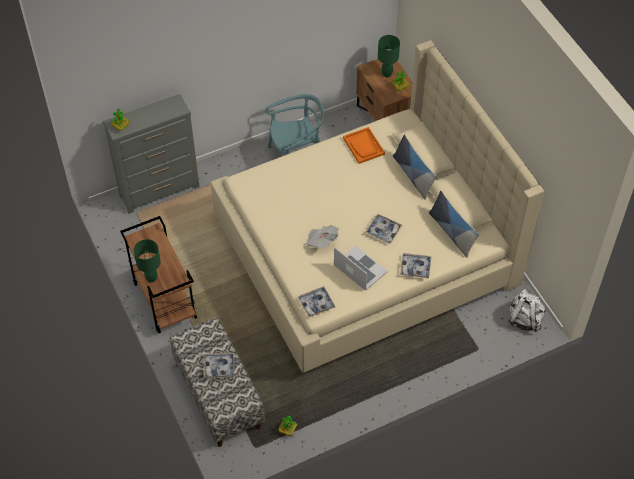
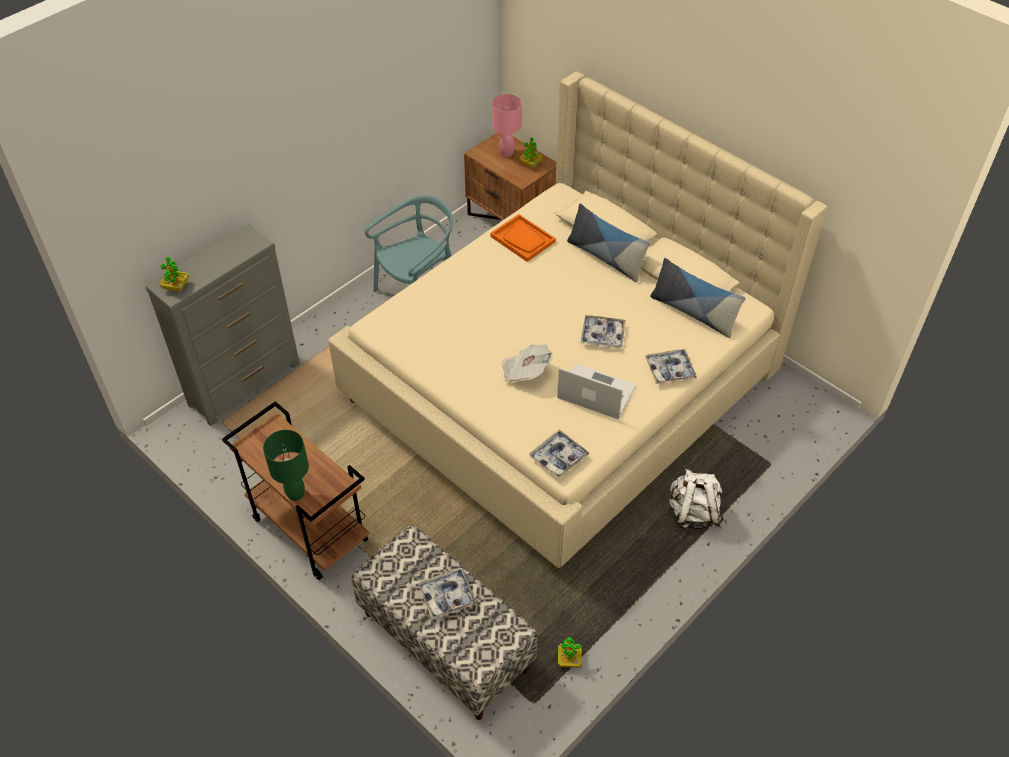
camera: 20 degrees left, 5 degrees down
(386, 74) = (506, 153): green table lamp -> pink table lamp
(524, 319) = (806, 408): white backpack -> white backpack (693, 513)

